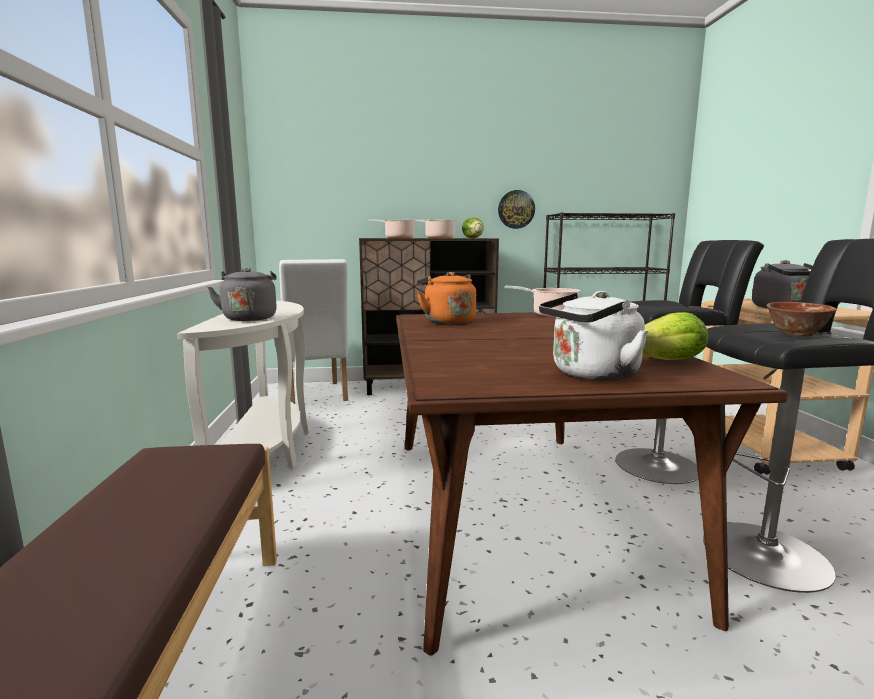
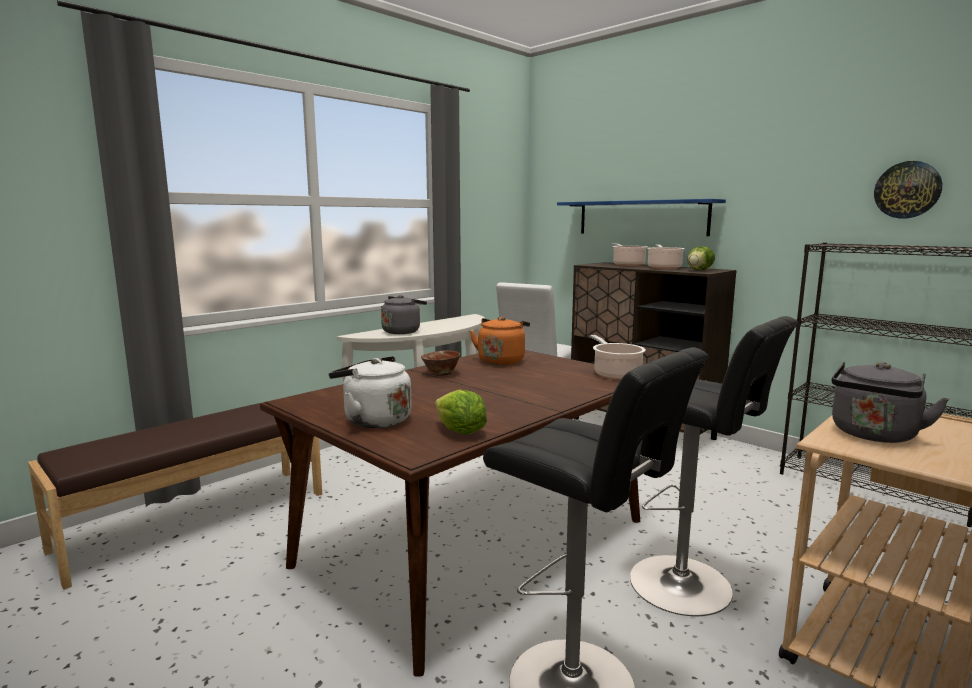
camera: 50 degrees right, 0 degrees up
(395, 195) = (641, 218): none -> blue shelf
(516, 209) = (781, 234): wall clock -> wall clock (907, 190)
(796, 334) = (572, 445): bowl -> bowl (441, 374)

